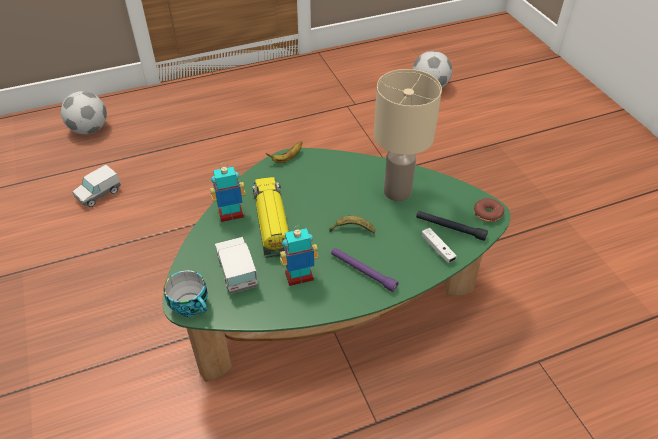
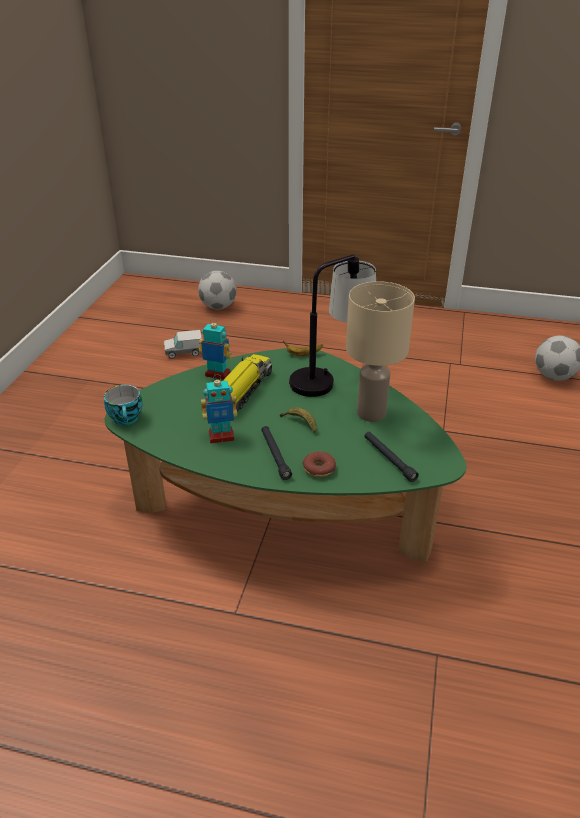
camera: 35 degrees right, 10 degrees down
(237, 272) = (180, 412): toy truck -> none
(299, 277) = (221, 436): toy robot -> toy robot turned 150 degrees clockwise
(333, 173) = (329, 378): none -> table lamp
(363, 272) = (275, 455): purple flashlight -> black flashlight
(437, 249) = (359, 469): white game controller -> none
(487, 214) = (439, 464): donut -> donut (319, 468)

